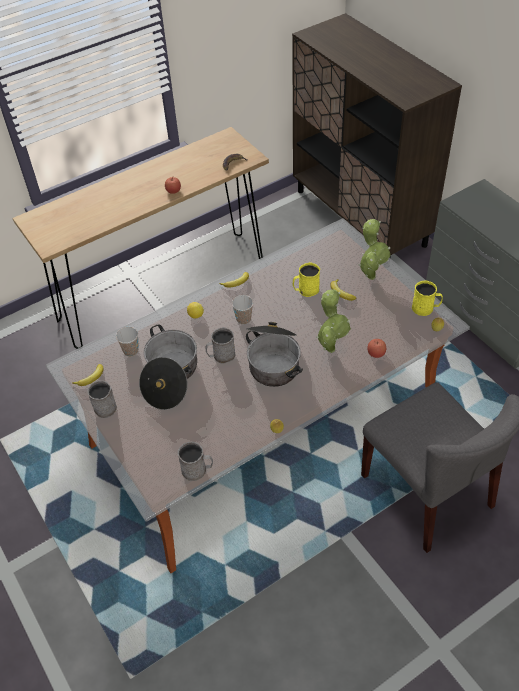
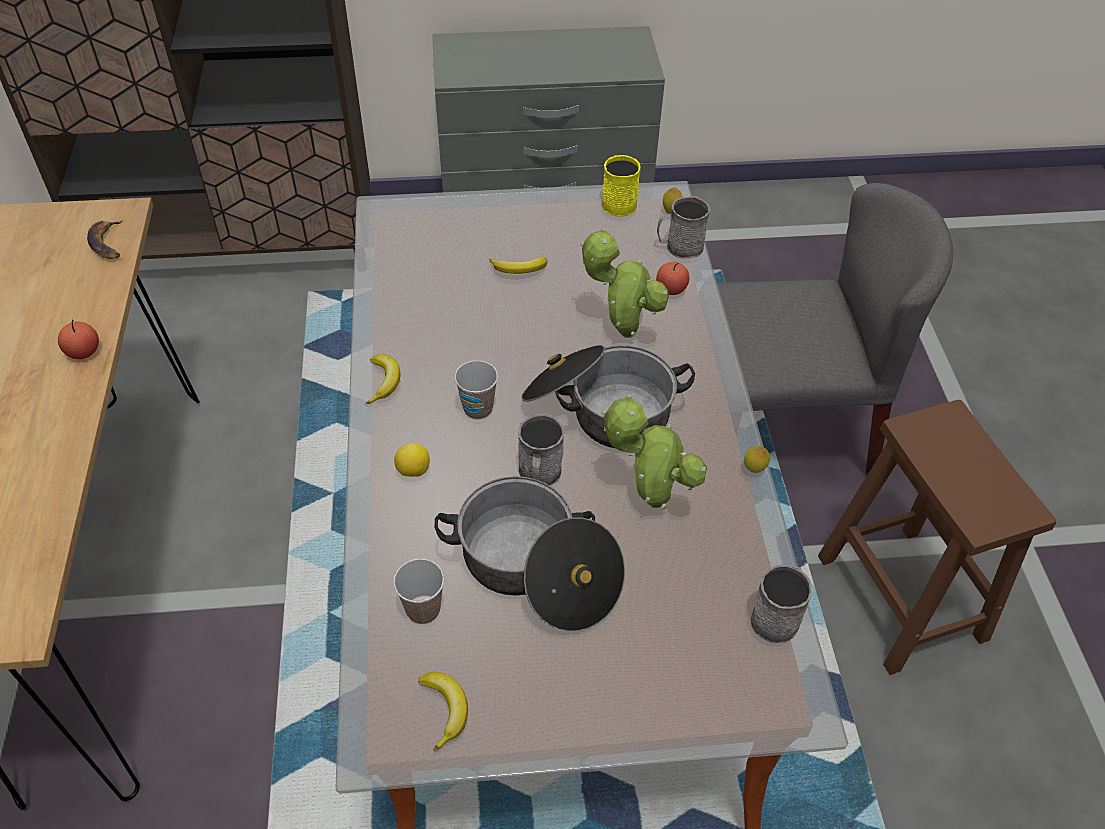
camera: 65 degrees left, 0 degrees up
(103, 406) = (534, 714): grey mug -> grey mug (679, 247)
(305, 290) = (478, 305): yellow mug -> none
(349, 595) = (903, 599): none -> brown stool
(370, 275) = (509, 223): potted plant -> potted plant (649, 499)

